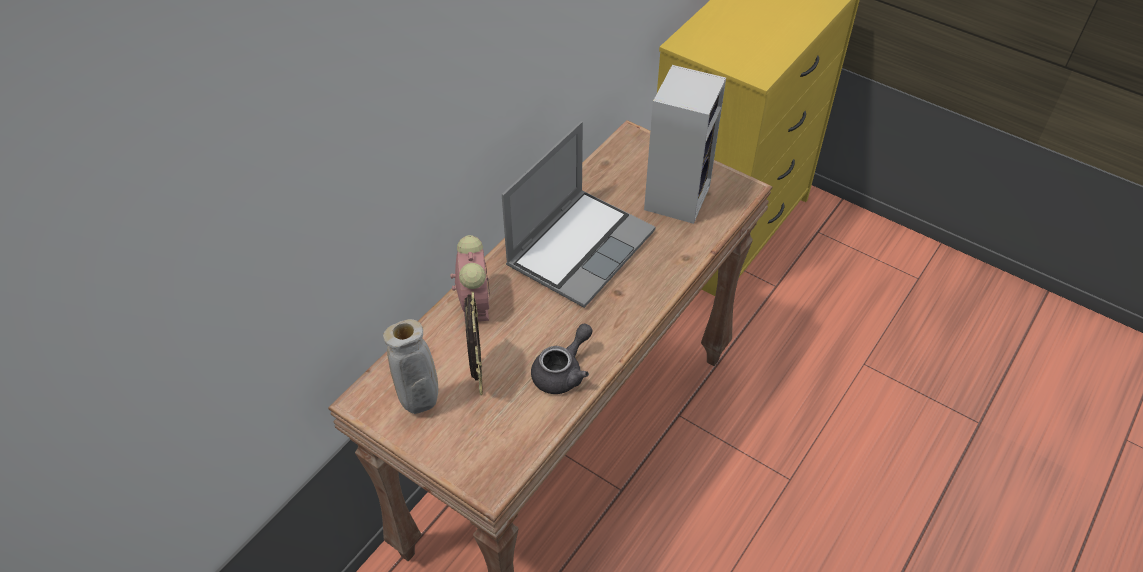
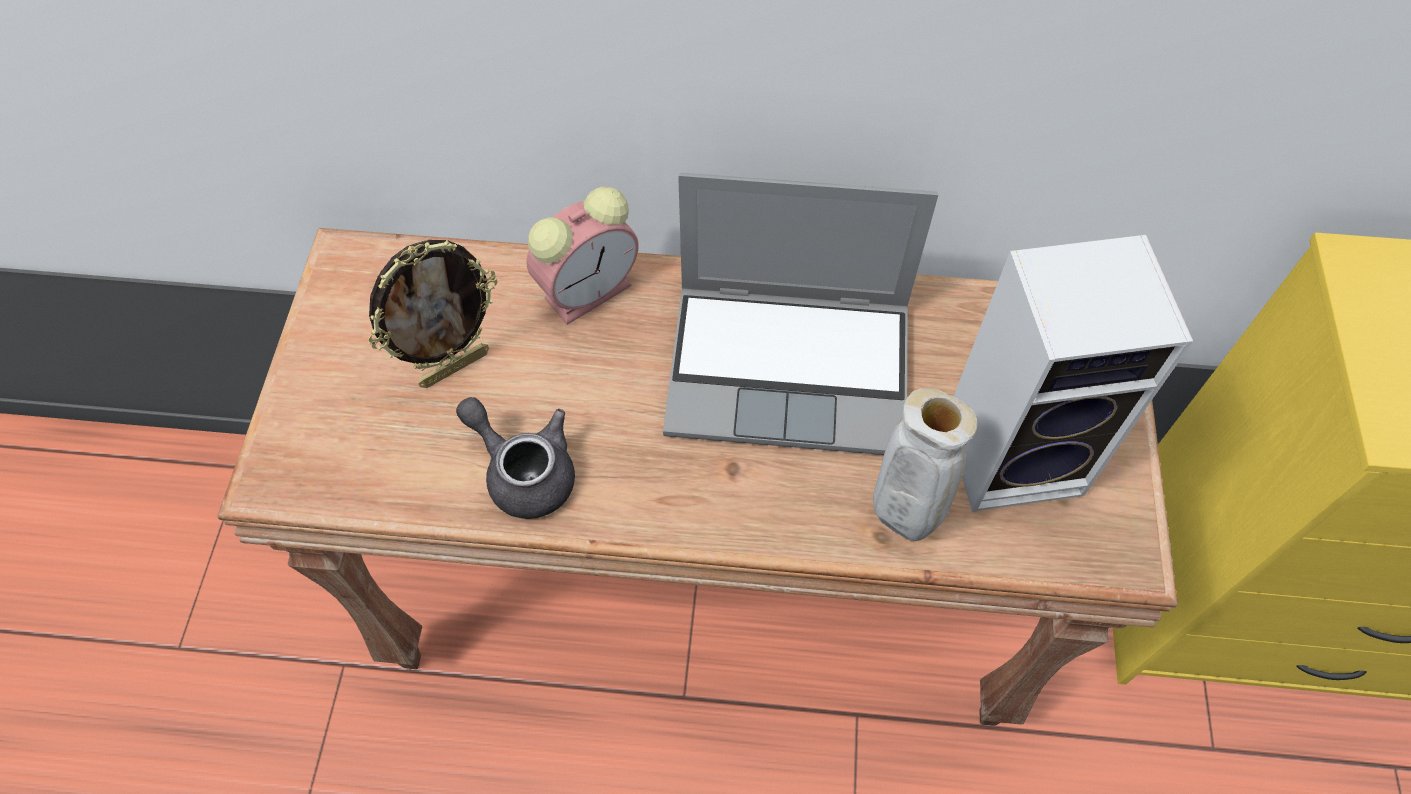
camera: 60 degrees right, 10 degrees up
(421, 406) = (367, 326): beige vase -> beige vase (901, 522)
(563, 372) = (524, 471): grey teapot -> grey teapot turned 150 degrees counterclockwise

